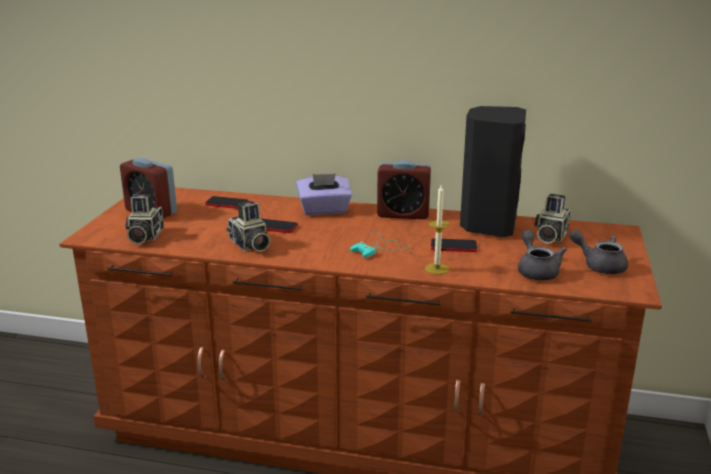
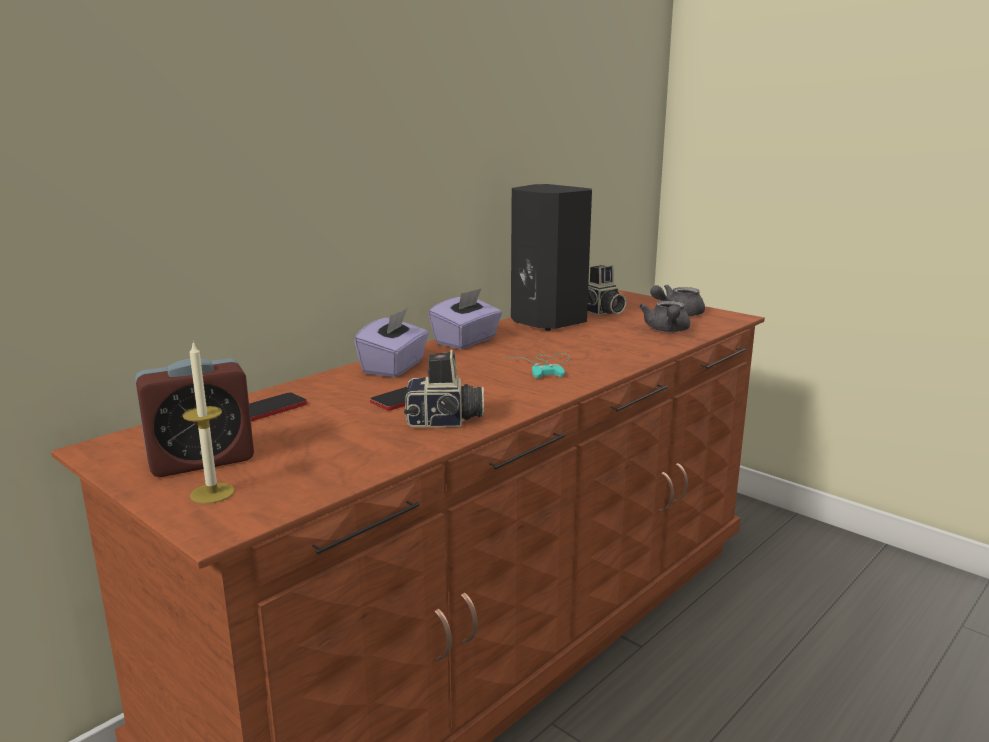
camera: 60 degrees left, 5 degrees down
(144, 236) = (299, 481): camera -> none
(403, 214) = (466, 341): alarm clock -> purple tissue box
(437, 269) = (625, 358): candle -> candle (212, 493)
(453, 246) = (579, 342): phone -> none
(536, 270) = (667, 330): grey teapot -> grey teapot turned 105 degrees counterclockwise

